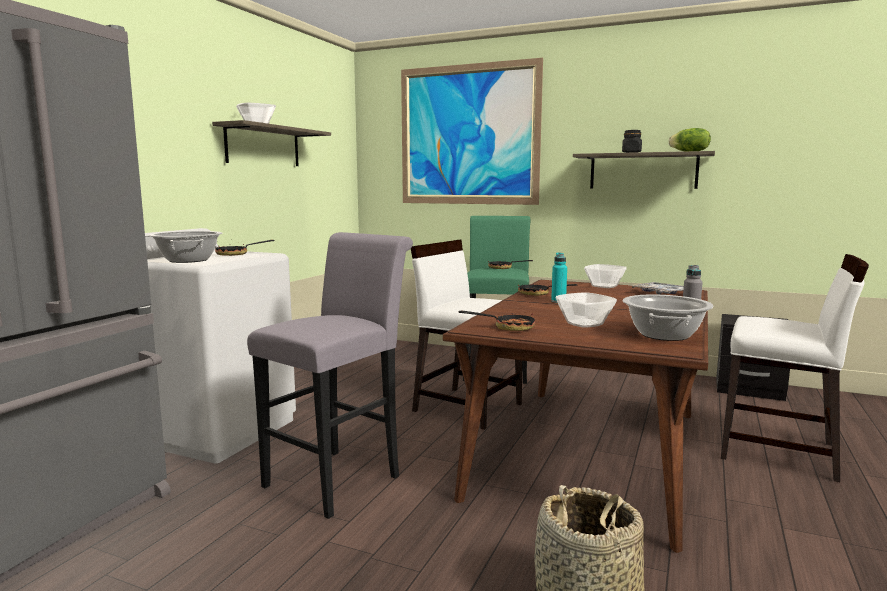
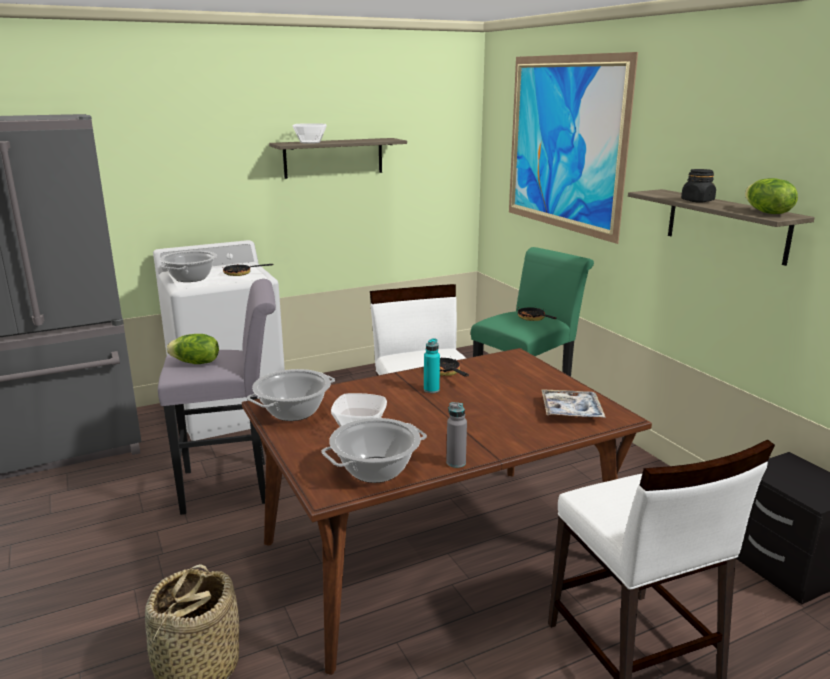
camera: 40 degrees right, 10 degrees up
(318, 324) = (195, 363): none -> lettuce
(508, 327) = (293, 411): frying pan -> cooking pot
(604, 286) = (548, 379): bowl -> none

